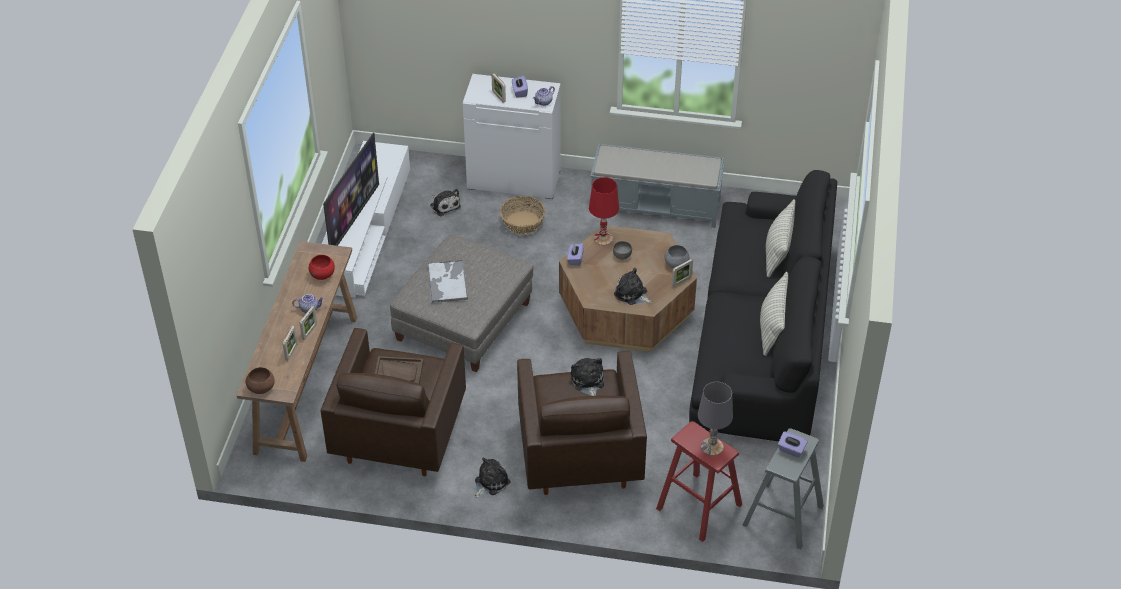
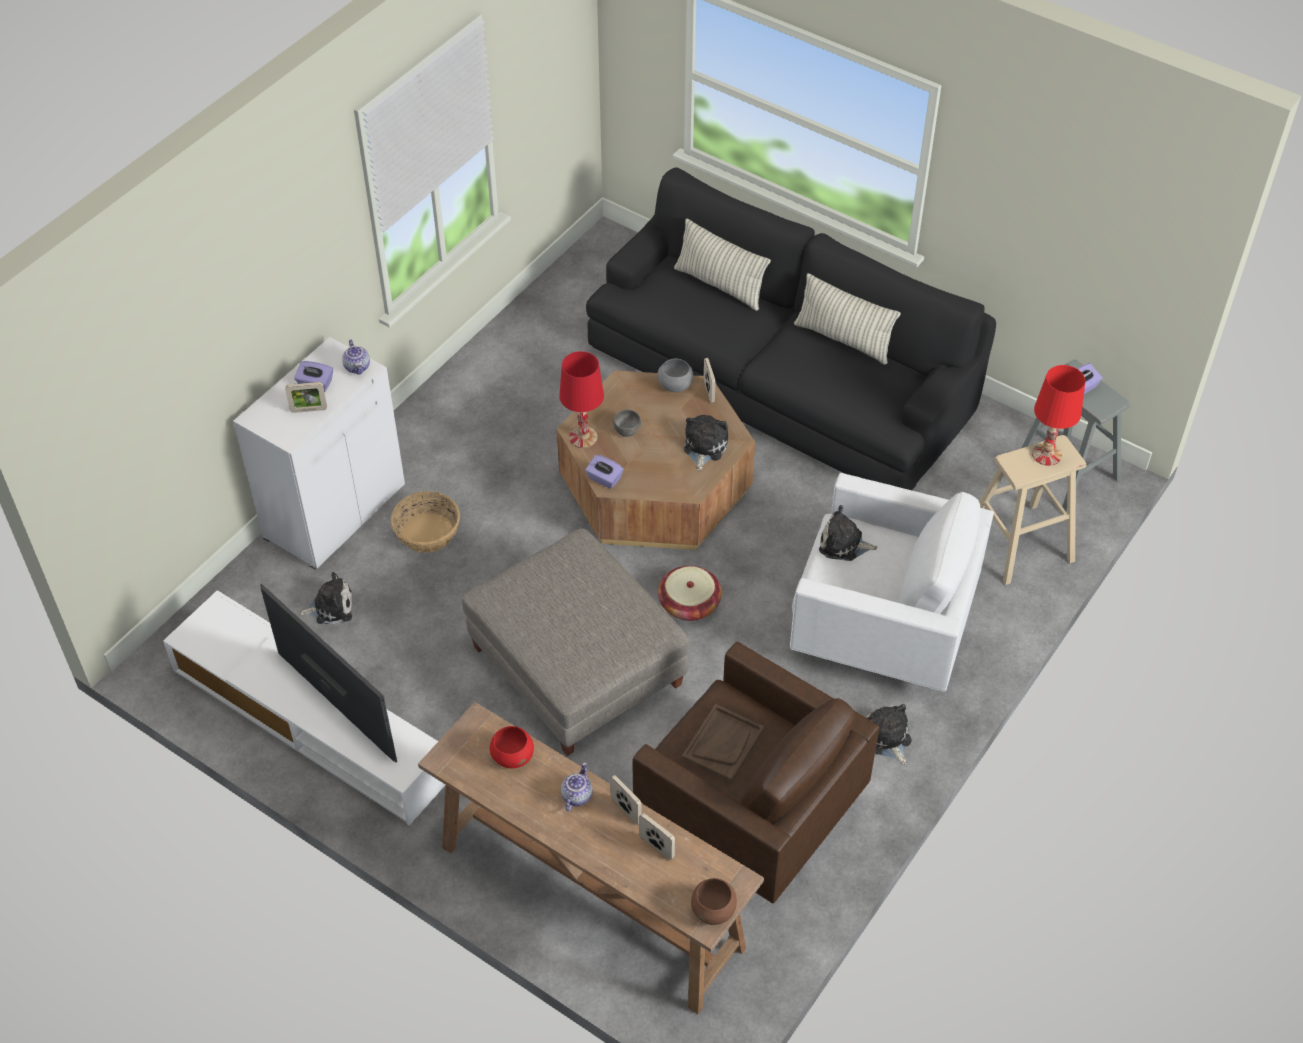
camera: 65 degrees left, 5 degrees up
(447, 281) = (568, 629): tray -> none
(540, 355) = (689, 604): none -> basket
(579, 454) = (881, 627): brown armchair -> white armchair
(632, 294) = (704, 447): plush toy -> plush toy turned 135 degrees clockwise
(656, 206) = (492, 387): grey bench -> none
(699, 507) = (1019, 543): red stool -> beige stool
(711, 446) = (1046, 454): grey table lamp -> red table lamp

